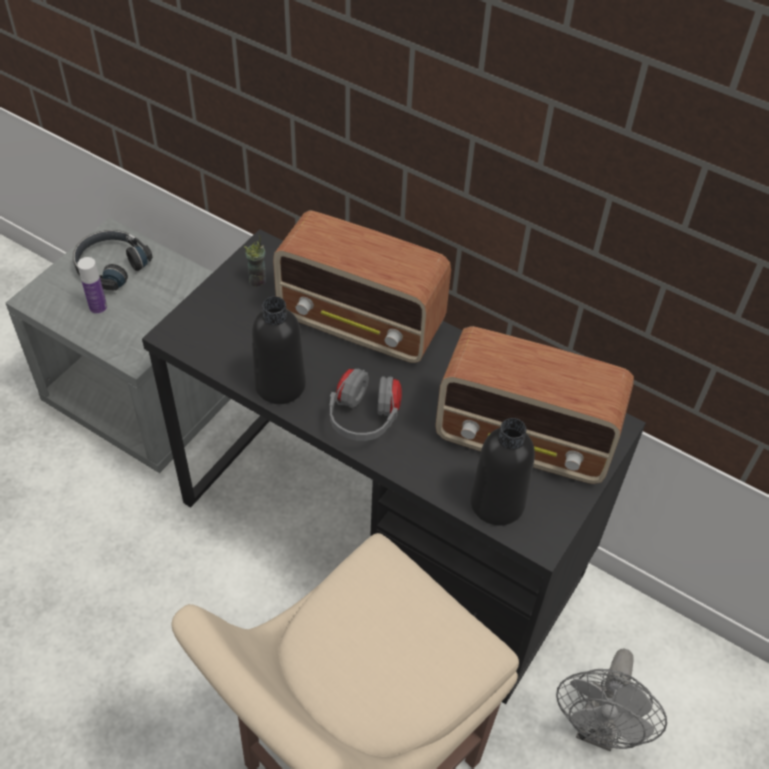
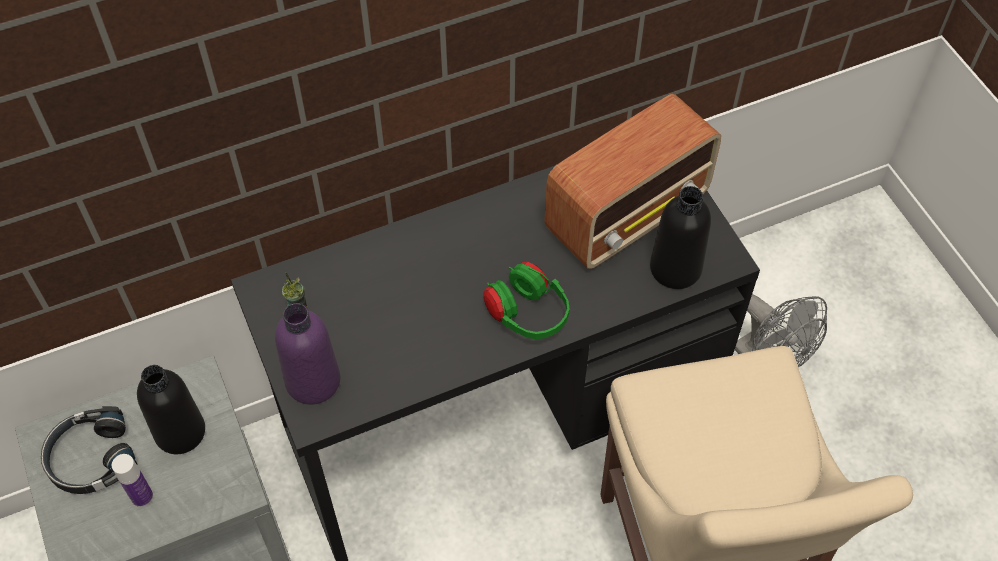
camera: 55 degrees left, 5 degrees up
(205, 317) = (313, 381): none -> purple bottle
(280, 385) = (443, 360): black bottle -> black bottle (180, 432)
(362, 324) = (418, 259): radio -> none
(364, 419) = (527, 315): grey headphones -> green headphones

